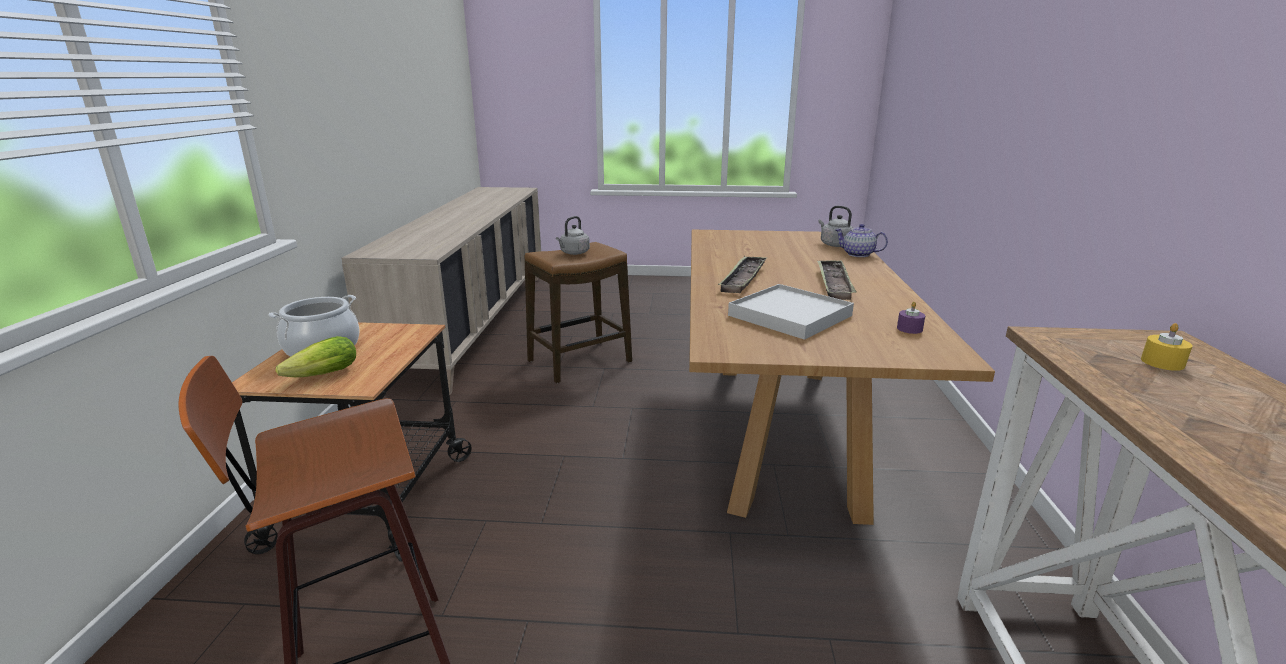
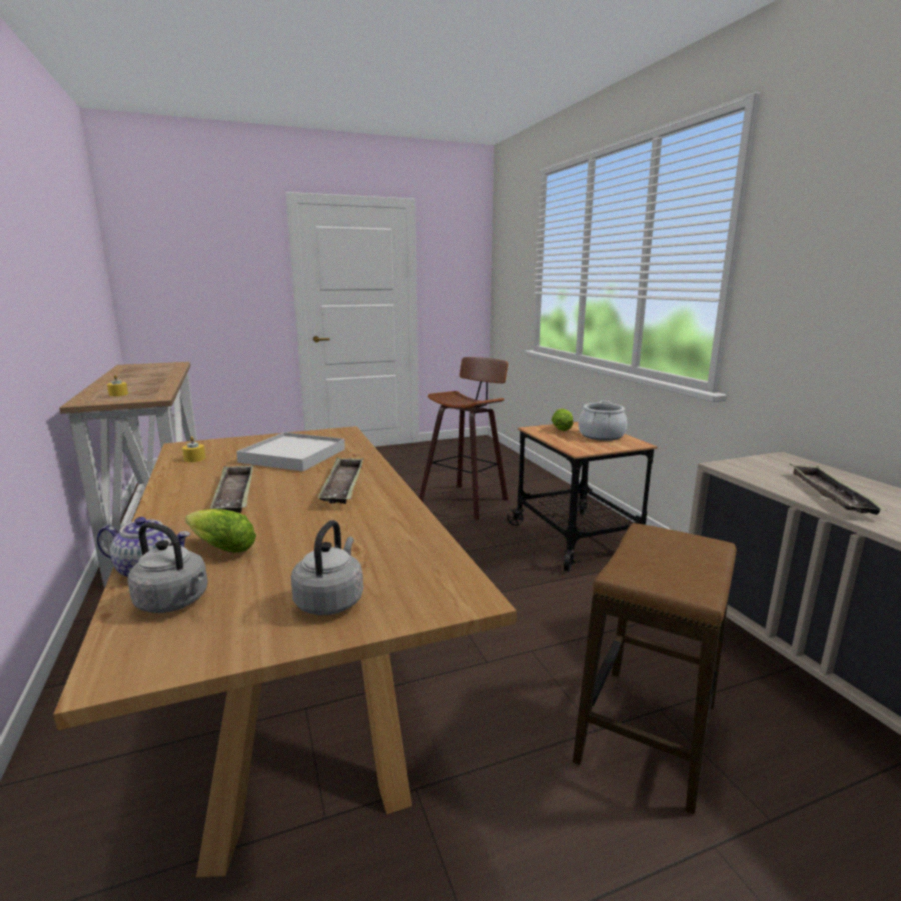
camera: 155 degrees right, 5 degrees down
(438, 236) = (830, 494): none -> tray
(573, 253) = (670, 558): grey kettle -> grey kettle (331, 600)
(826, 258) = (219, 547): none -> lettuce
(909, 329) = (194, 459): purple candle -> yellow candle

